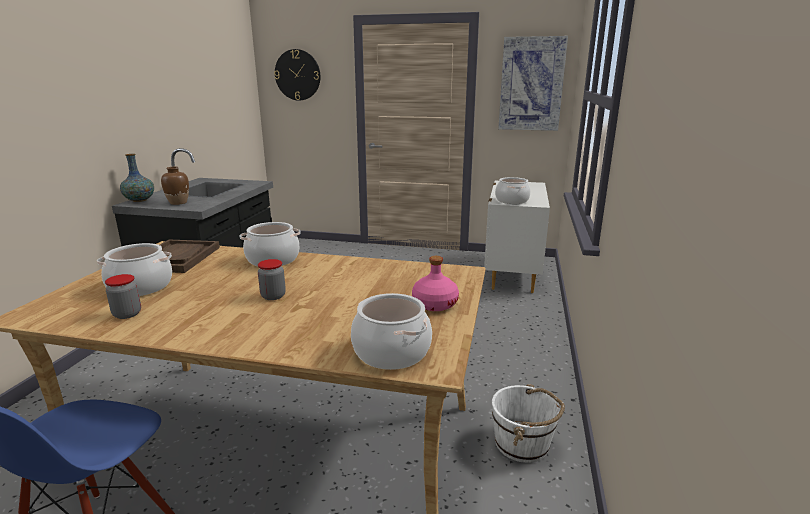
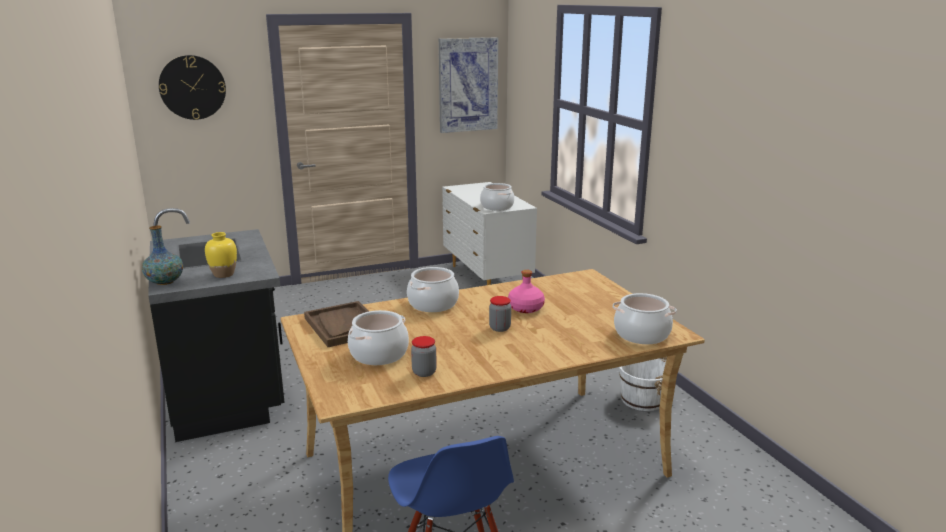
camera: 35 degrees left, 0 degrees up
(178, 202) = (223, 274): brown vase -> yellow vase
(434, 304) = (611, 301): pink bottle -> pink bottle (525, 308)

